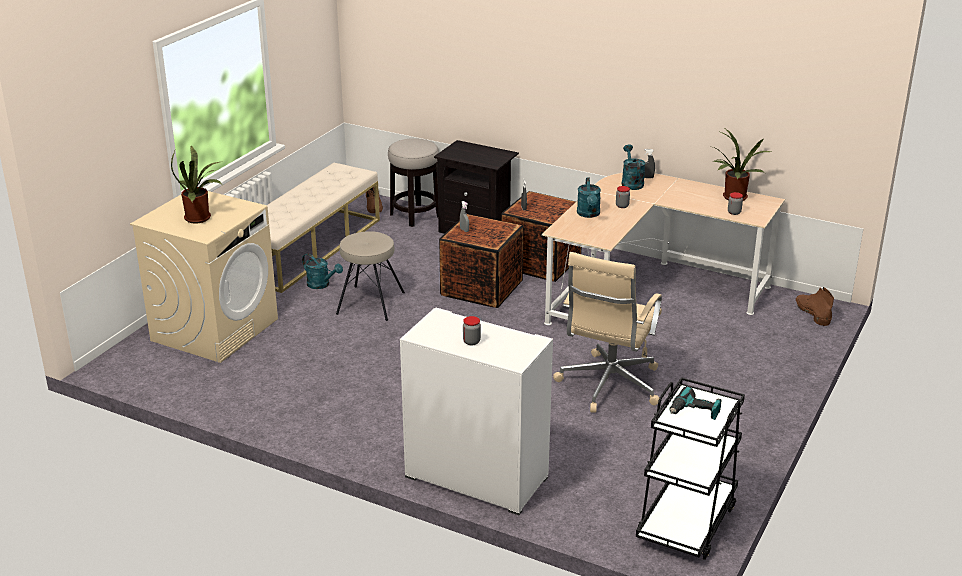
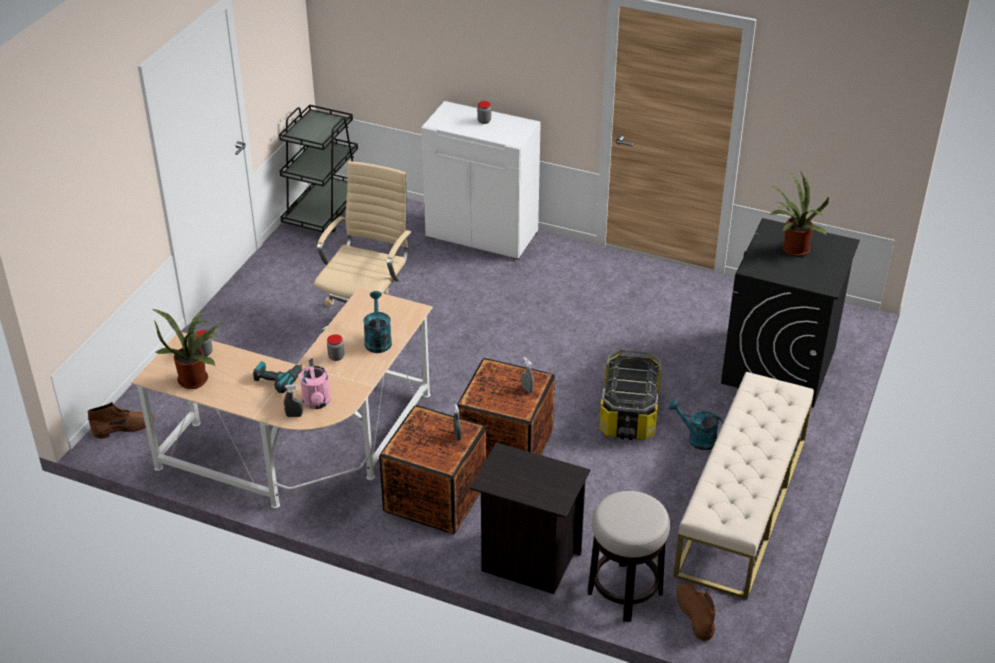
camera: 175 degrees right, 10 degrees up
(215, 329) = (779, 366): beige washing machine -> black washing machine
(370, 303) = (630, 413): beige stool -> storage box
(631, 182) = (317, 403): turquoise watering can -> pink watering can
(694, 412) = (318, 129): power drill -> power drill (278, 379)
(812, 313) = (124, 428): brown boot -> brown boot turned 90 degrees counterclockwise

